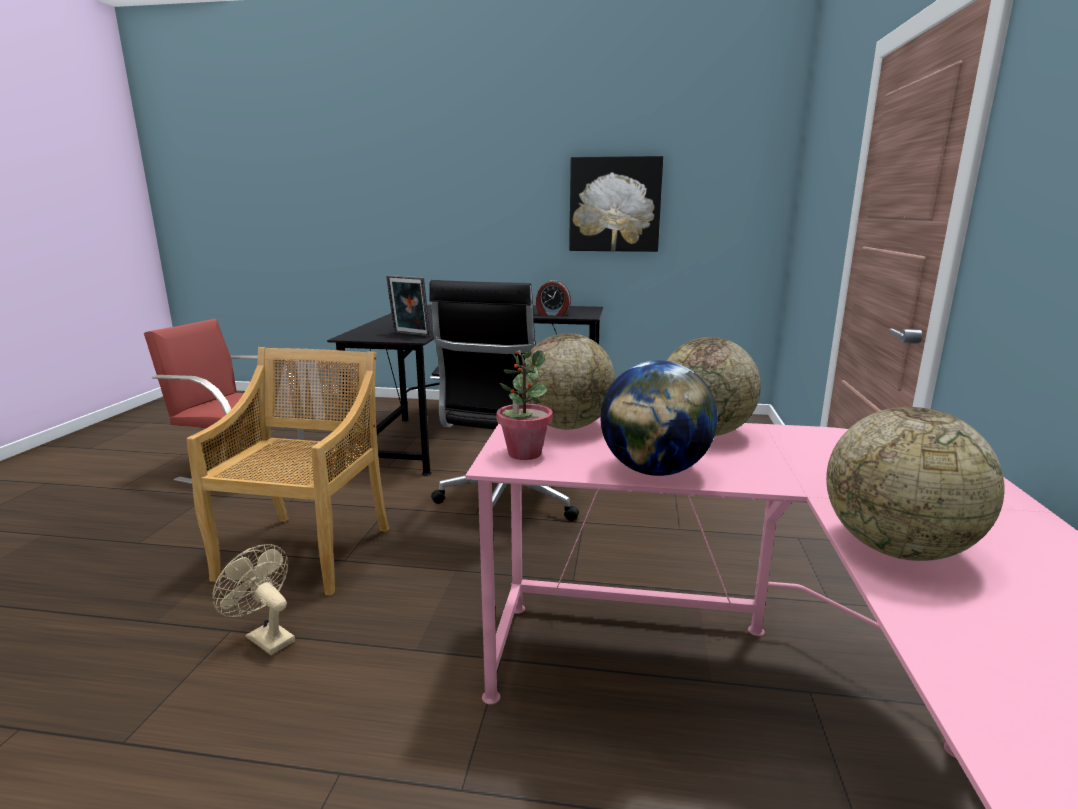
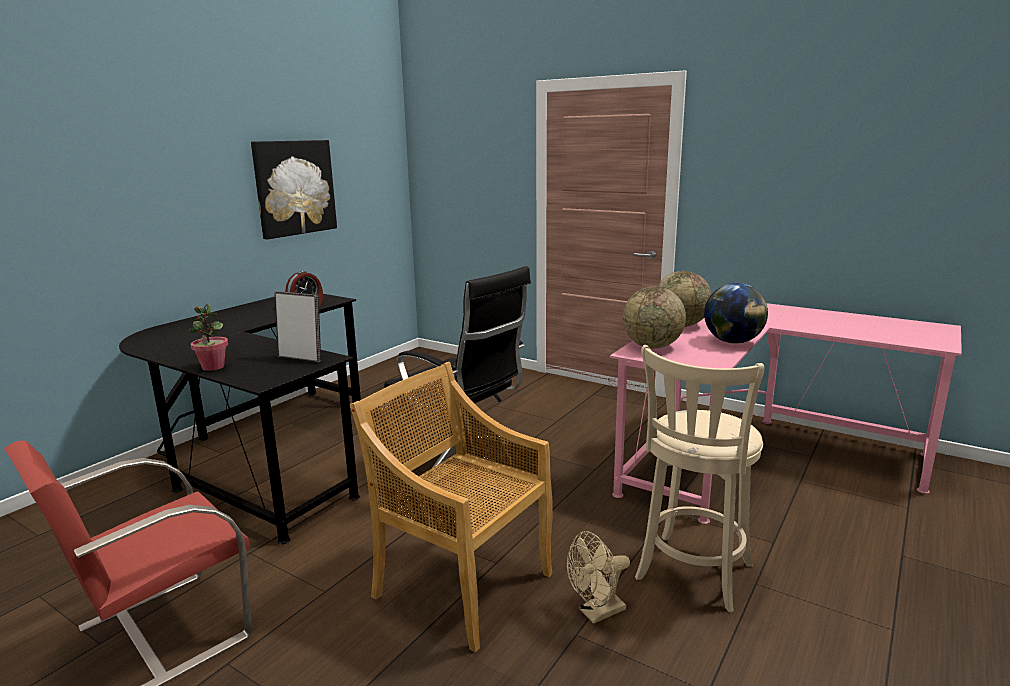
camera: 65 degrees left, 0 degrees up
(348, 702) = (692, 575): none -> beige stool
(410, 334) = (301, 358): picture frame -> picture frame turned 120 degrees counterclockwise
(524, 453) = (696, 360): potted plant -> potted plant (213, 367)
(896, 548) = (819, 328): globe -> none

